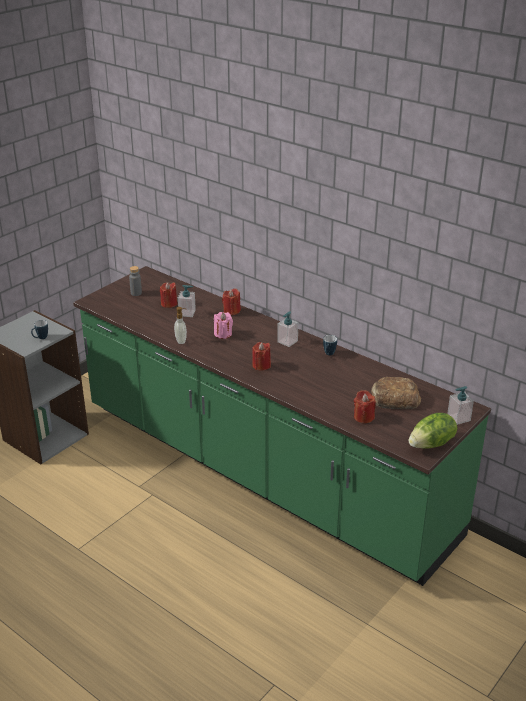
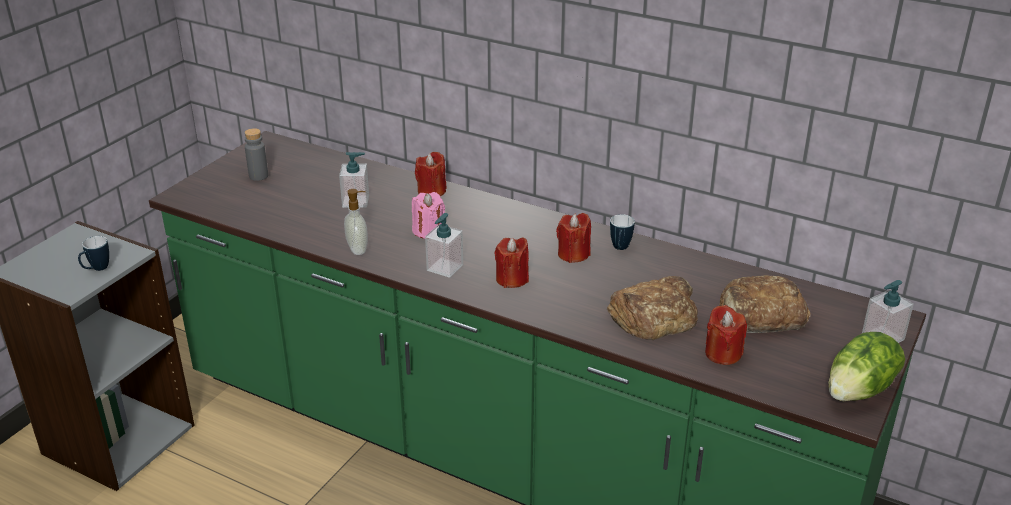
camera: 10 degrees left, 0 degrees up
(169, 304) = (320, 189): red candle -> red candle (573, 254)
(287, 341) = (542, 233): soap dispenser -> soap dispenser (444, 267)
(333, 393) = (654, 316): none -> bread

